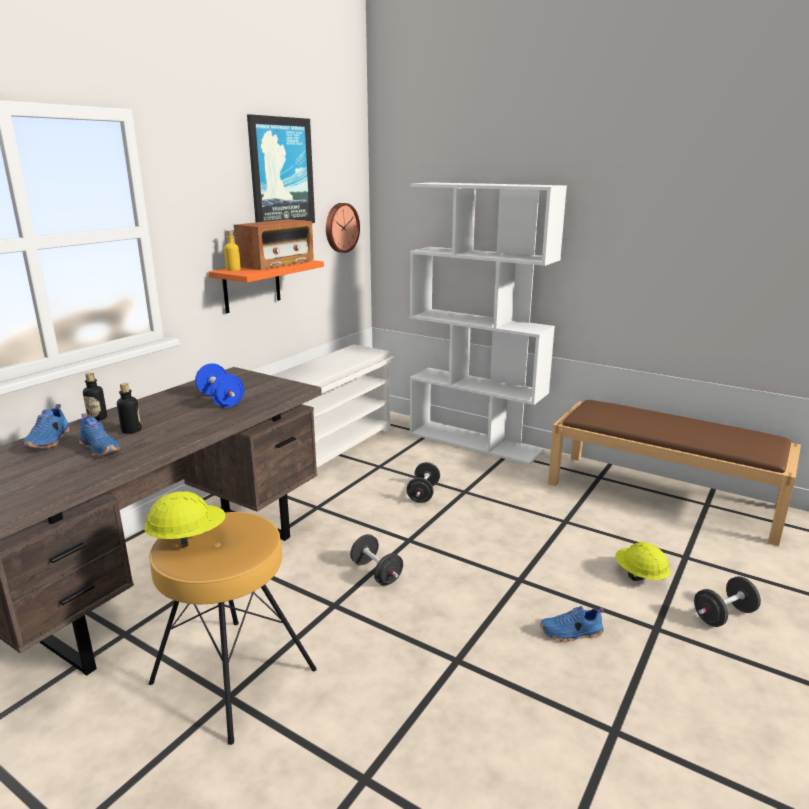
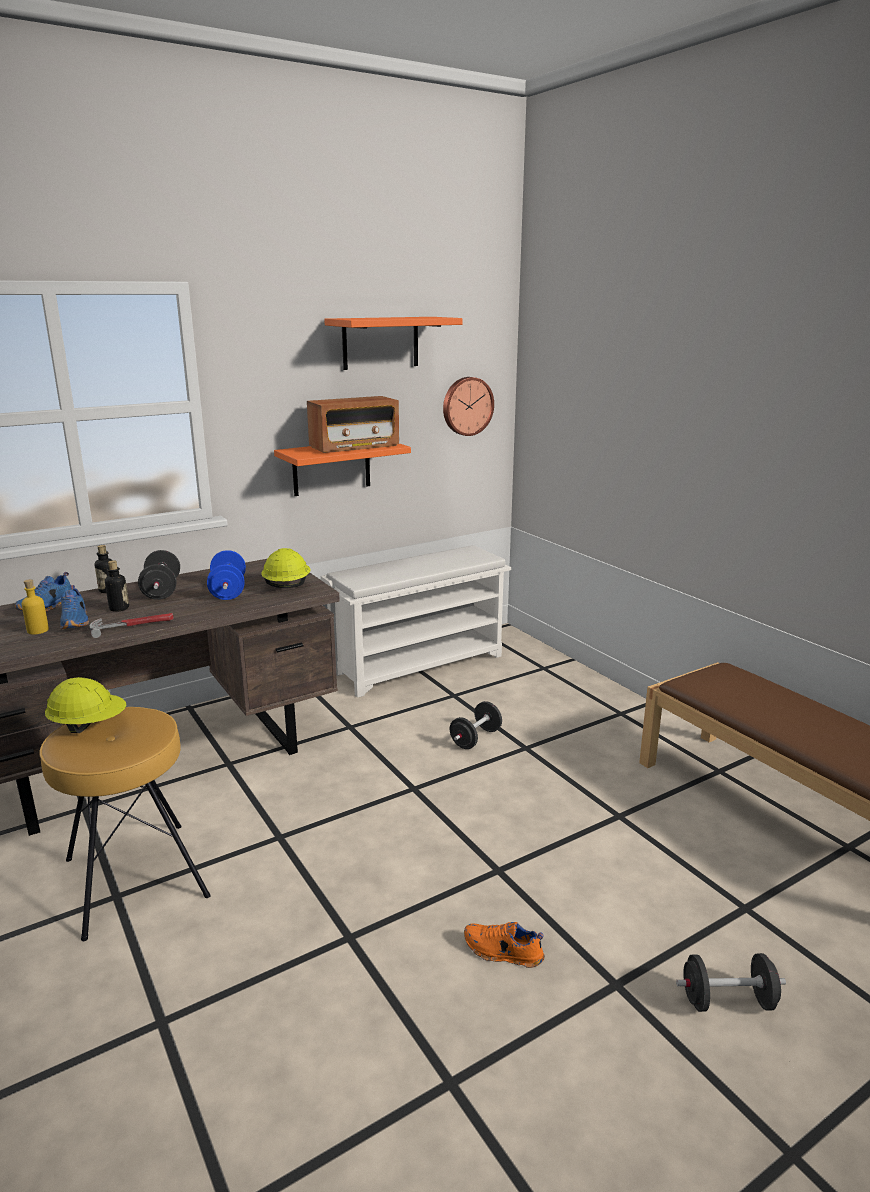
camera: 25 degrees right, 0 degrees up
(167, 442) = (133, 626): none -> hammer
(233, 269) = (299, 450): yellow bottle -> yellow bottle (38, 630)
(281, 172) = (380, 342): picture -> orange shelf
(376, 573) = (349, 815): black dumbbell -> black dumbbell (162, 590)
(475, 442) = (593, 689): white bookcase -> none
(571, 633) = (502, 953): blue shoe -> orange shoe
(640, 576) = (656, 912): yellow hard hat -> yellow hard hat (286, 586)

